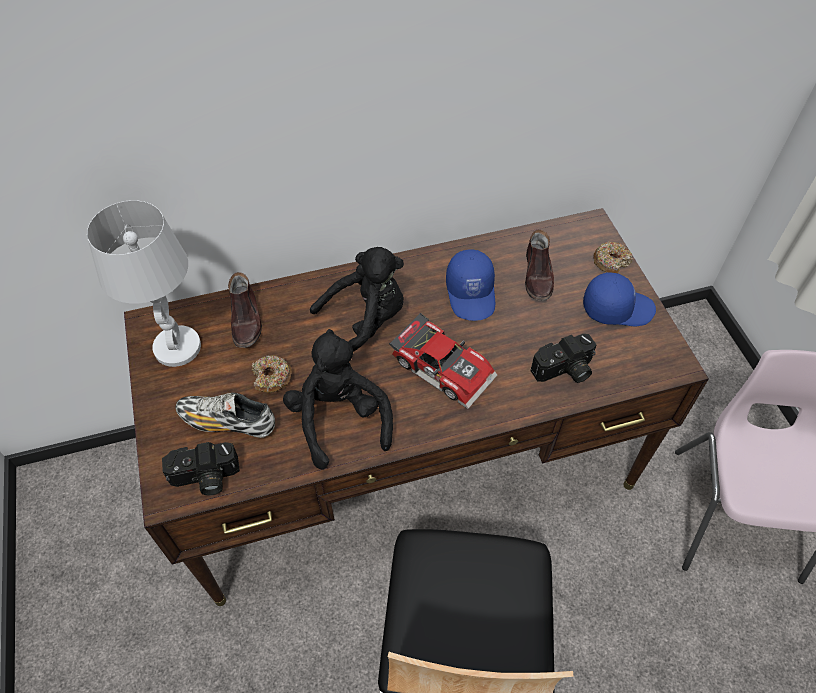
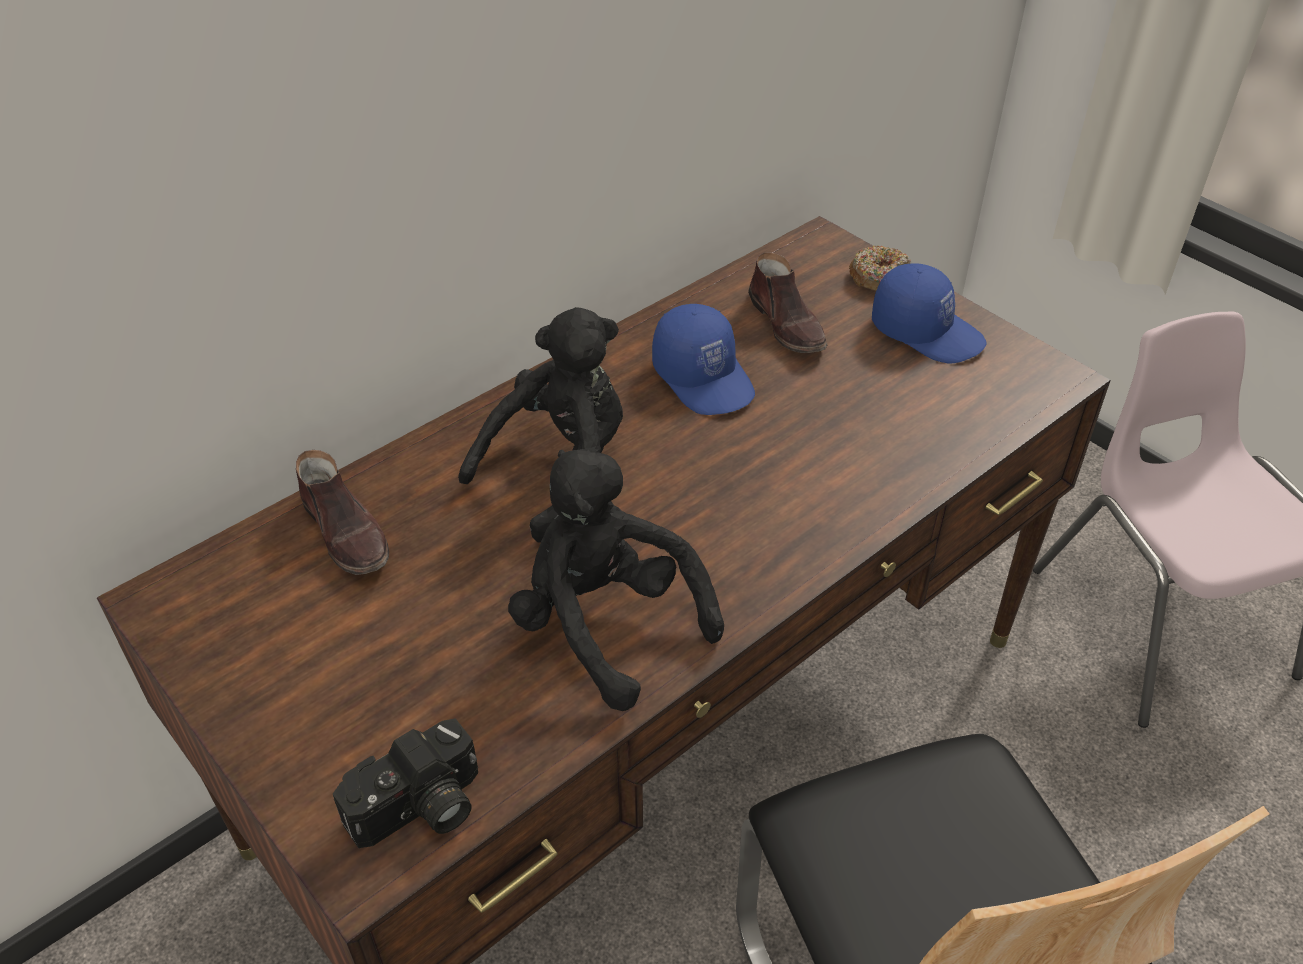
camera: 25 degrees left, 10 degrees down
(178, 347) = (240, 618): white table lamp -> none
(227, 422) = (408, 703): shoe -> none
(271, 378) = (448, 605): donut -> none
(444, 366) = (728, 489): toy car -> none
(564, 371) = (911, 435): camera -> none
(617, 307) = (927, 331): blue cap -> blue cap turned 60 degrees clockwise

